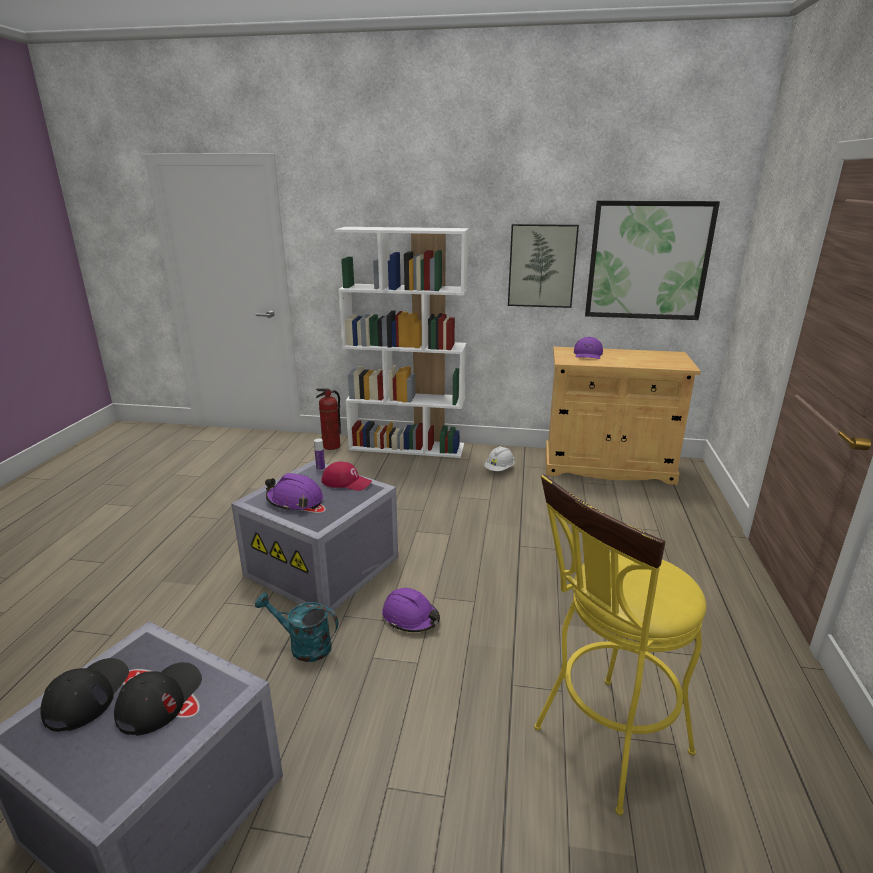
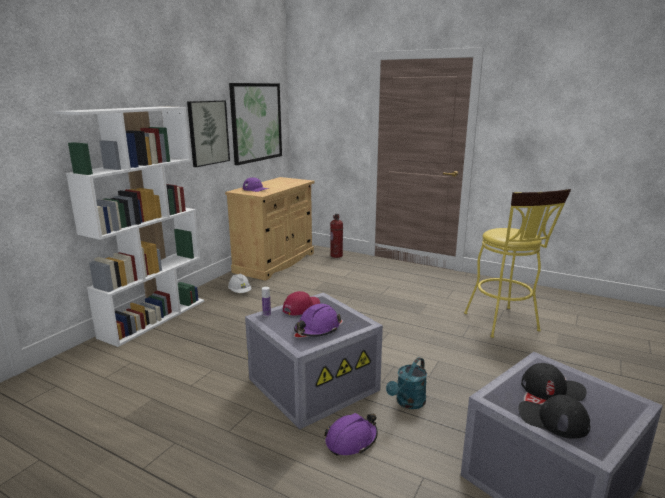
camera: 70 degrees left, 5 degrees down
(159, 699) = (552, 388): black cap -> black cap turned 150 degrees clockwise
(331, 446) = (95, 355): fire extinguisher -> fire extinguisher (336, 255)
(410, 617) = (395, 356): purple hard hat -> purple hard hat (351, 440)

